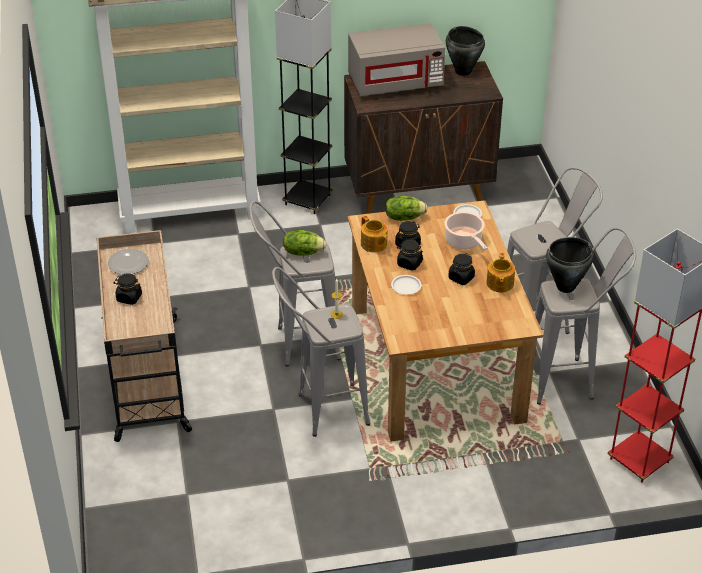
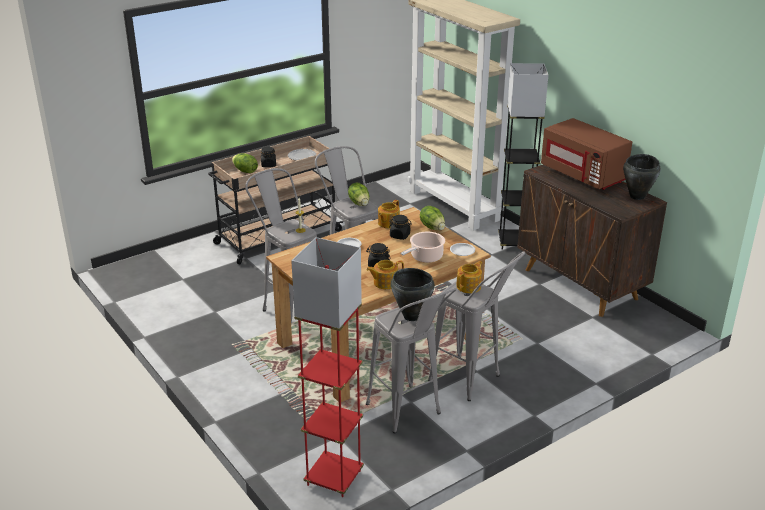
camera: 65 degrees right, 10 degrees down
(130, 323) = (245, 171): none -> lettuce
(395, 82) = (583, 175): grey microwave -> brown microwave
(409, 263) = (377, 241): black jar -> none
(531, 234) = (469, 286): none -> teapot

